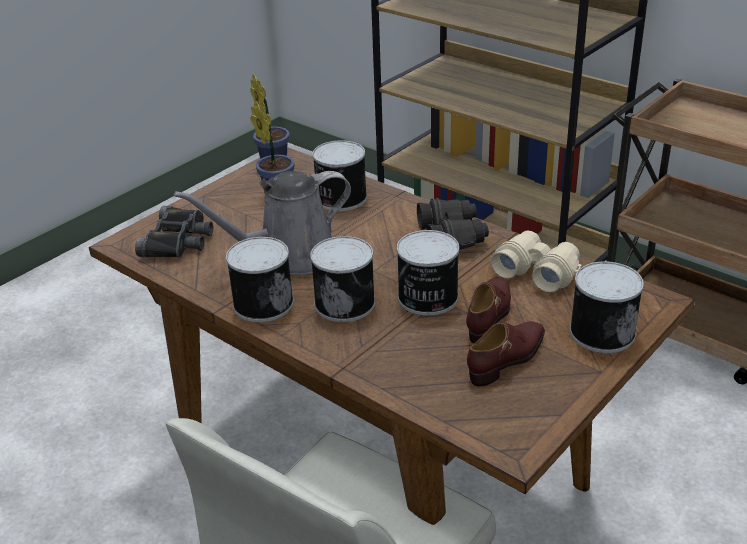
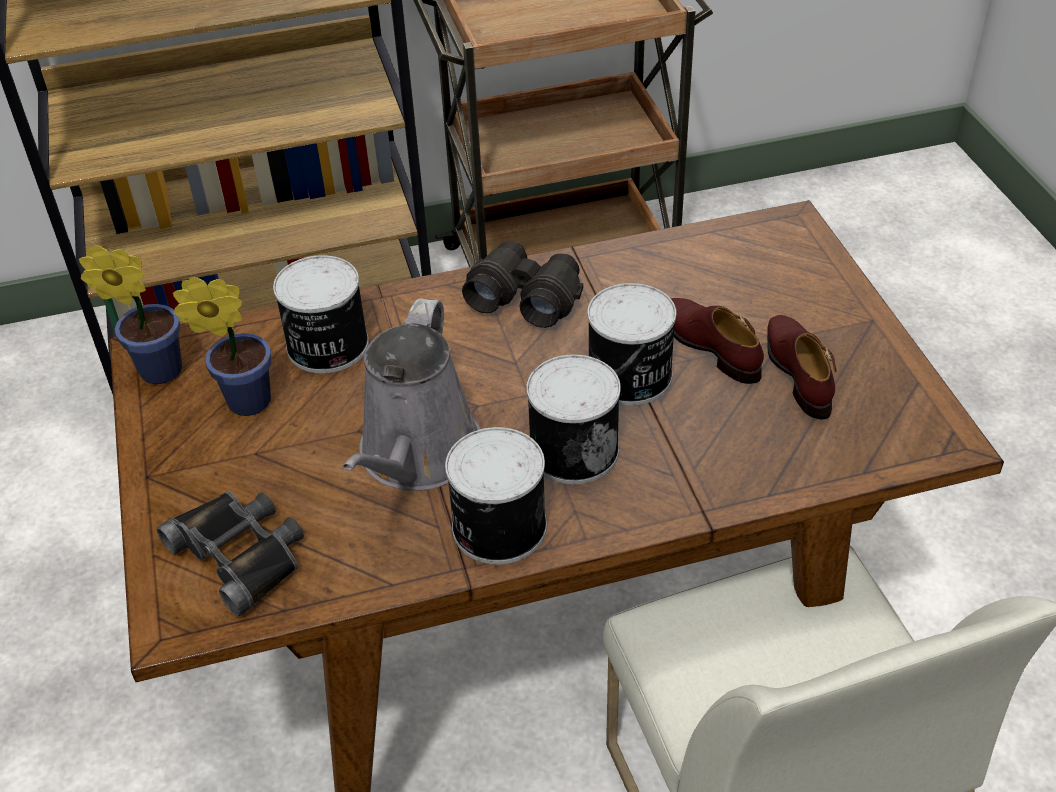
camera: 55 degrees left, 10 degrees up
(536, 271) = (662, 271): beige binoculars -> none
(601, 331) = (809, 285): can -> none

